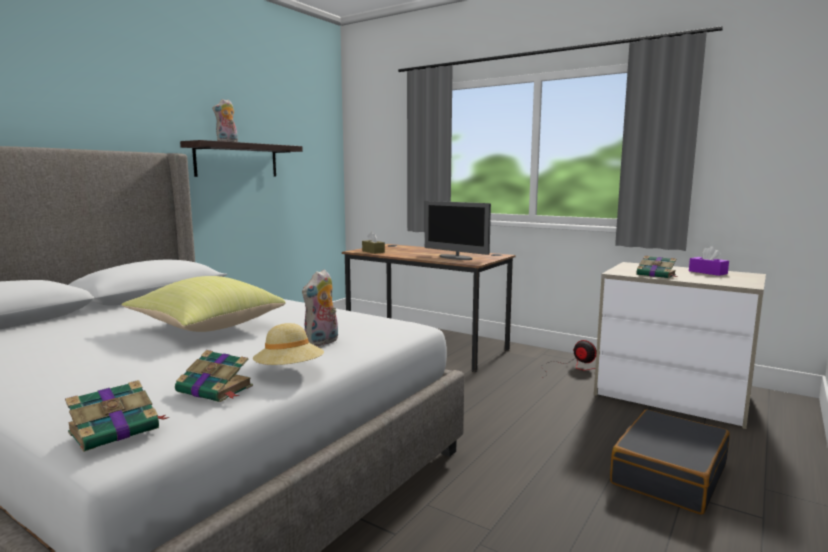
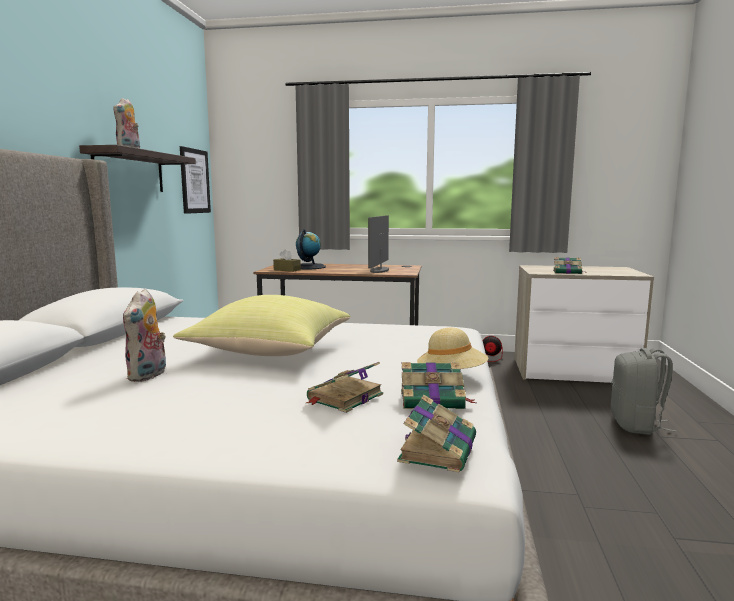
camera: 25 degrees left, 0 degrees up
(154, 374) = (344, 398): none -> book
(319, 165) = (194, 181): none -> picture
(322, 342) = (417, 350): plush toy -> plush toy (148, 375)
(400, 250) = (308, 267): none -> globe
(455, 258) = (379, 270): monitor -> monitor turned 90 degrees clockwise
(668, 474) = (636, 425): black suitcase -> grey backpack
(707, 272) = (593, 268): purple tissue box -> none

